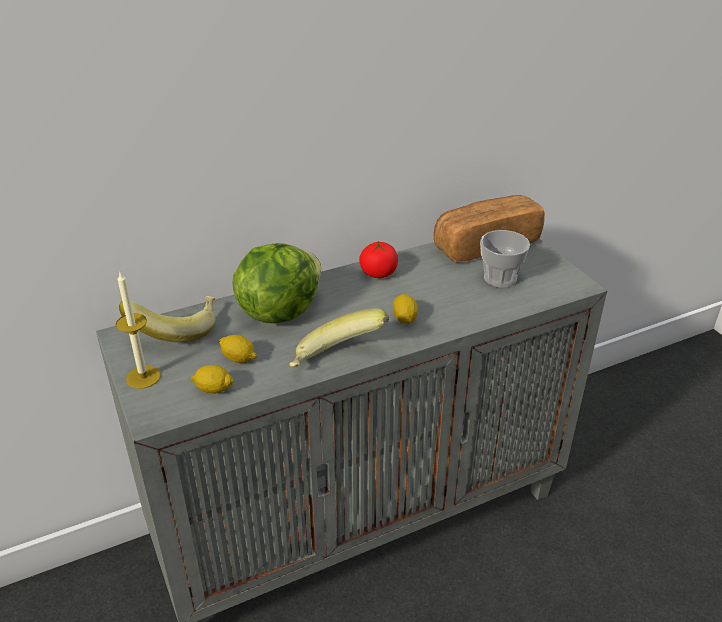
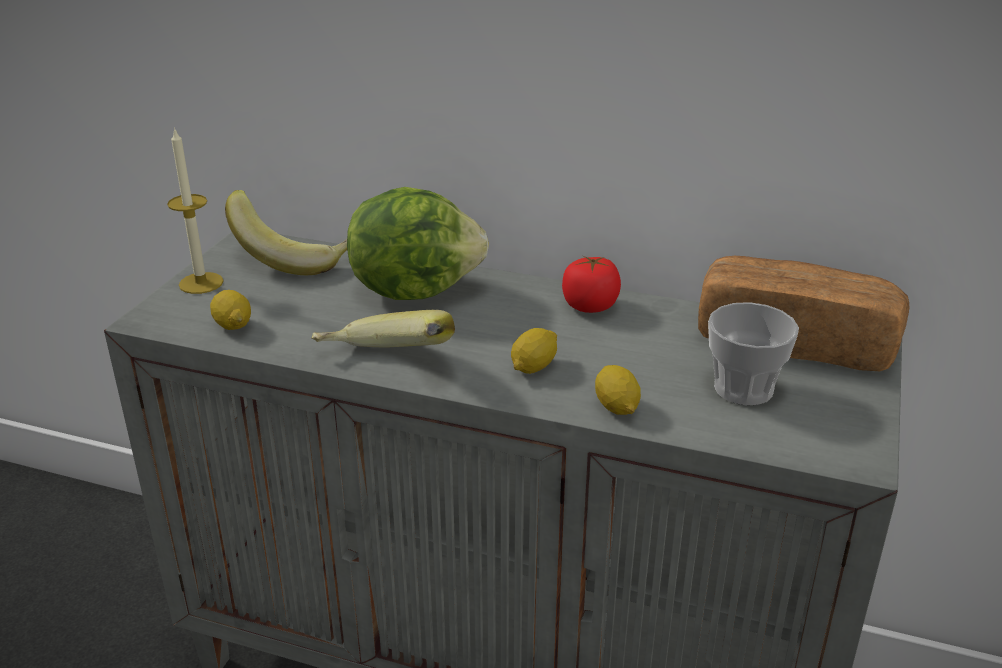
camera: 45 degrees right, 5 degrees down
(239, 358) = (301, 311): lemon -> lemon (616, 406)

